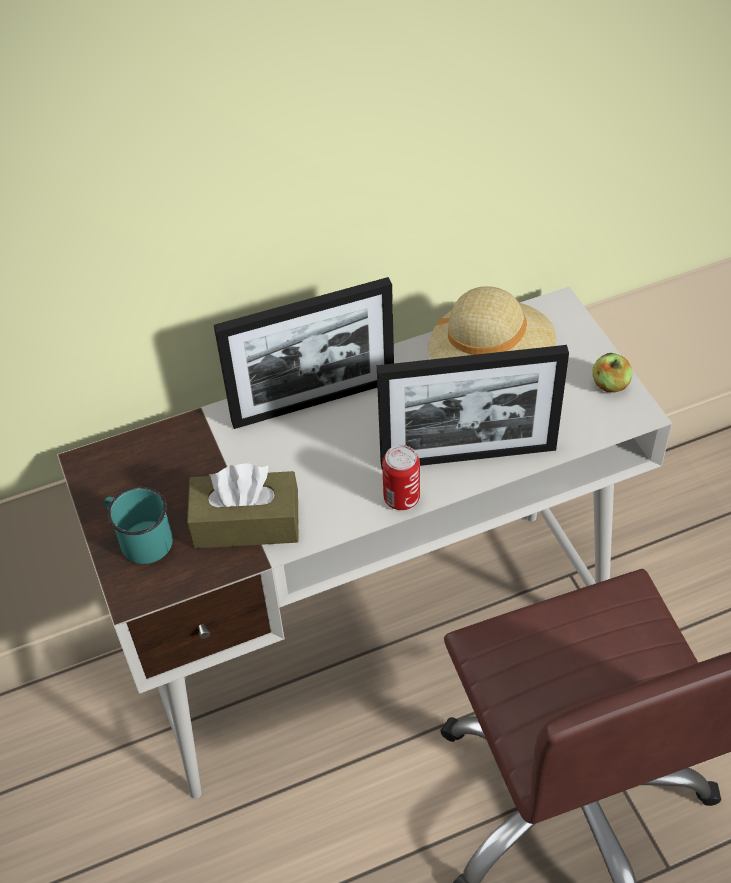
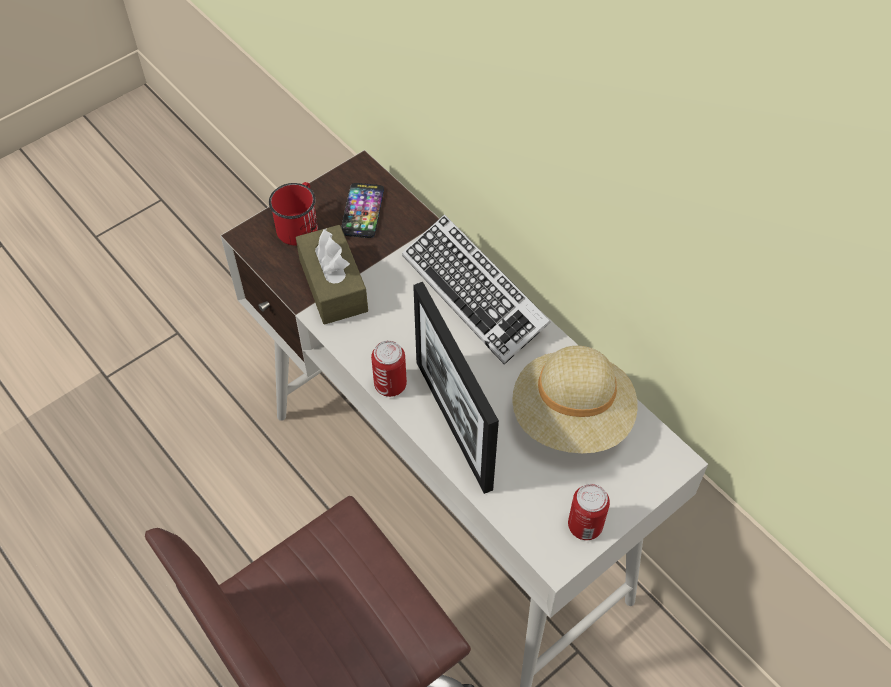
camera: 70 degrees right, 5 degrees up
(140, 538) = (300, 224): turquoise mug -> red mug
(151, 474) = (362, 211): none -> phone
(313, 402) = (474, 294): picture frame -> keyboard
(610, 385) = (585, 526): apple -> can

